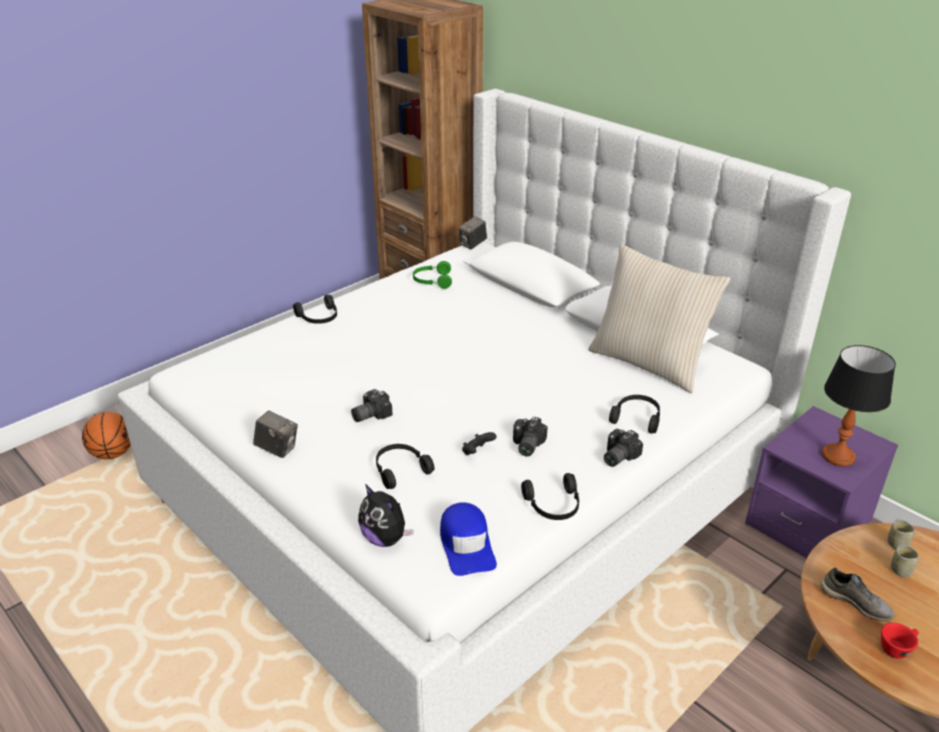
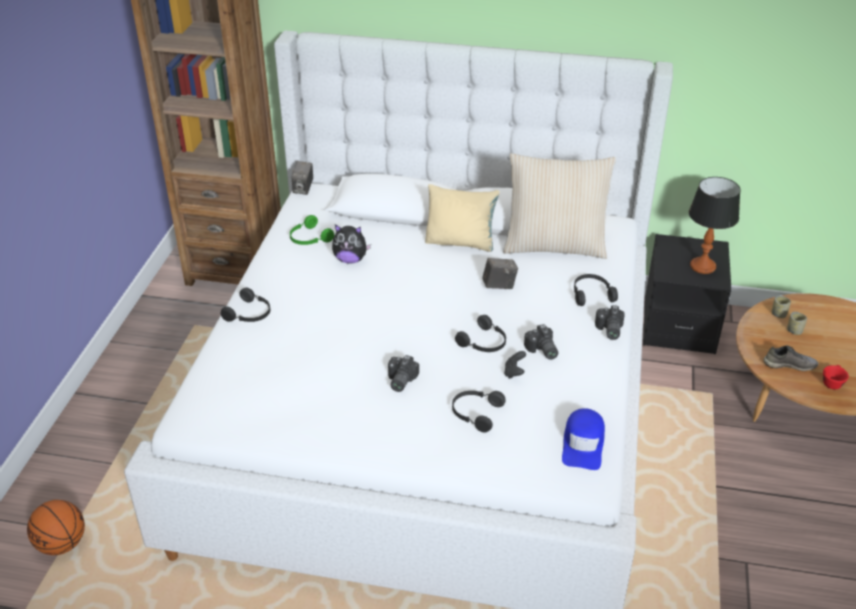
camera: 35 degrees left, 5 degrees up
(277, 449) = (361, 444): camera -> camera (499, 285)
(385, 538) = (524, 469): plush toy -> plush toy (350, 260)
(467, 545) = (583, 444): blue cap -> blue cap turned 60 degrees clockwise
(553, 506) = (607, 387): black headphones -> black headphones (484, 343)
(559, 328) = (460, 242): none -> beige pillow
(808, 523) = (678, 325): purple nightstand -> black nightstand

